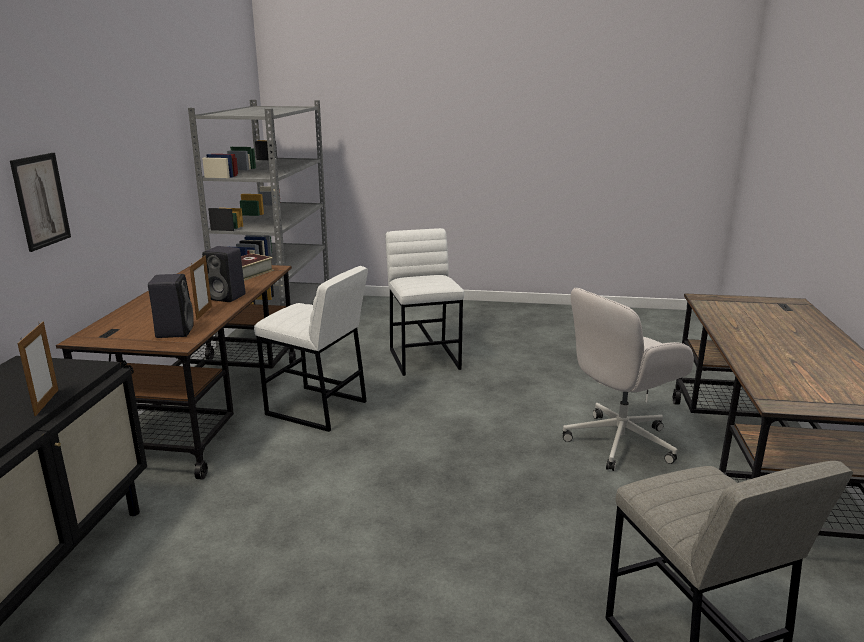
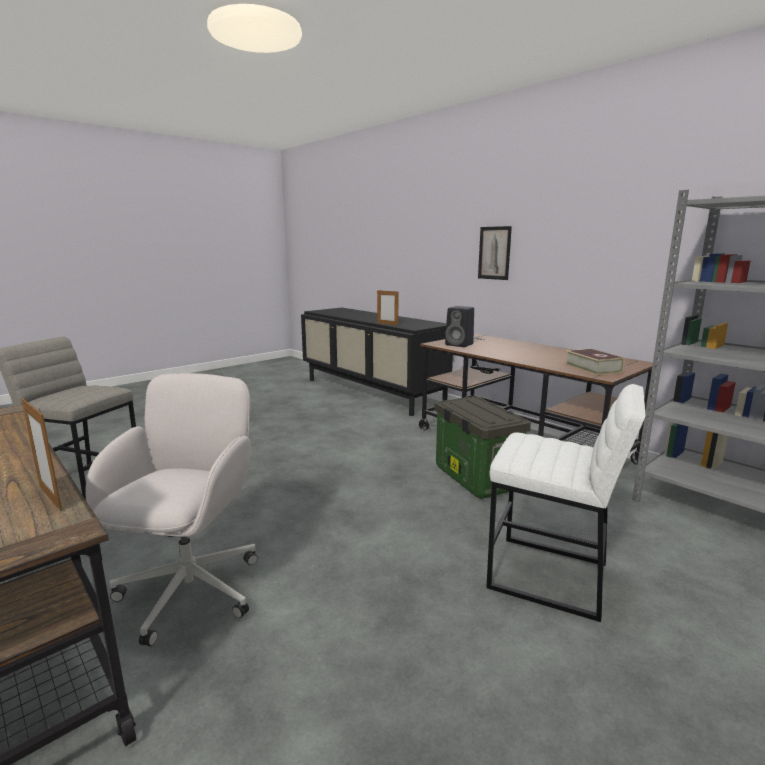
camera: 130 degrees right, 5 degrees down
(204, 313) = (488, 351): picture frame -> picture frame (50, 498)
(227, 297) = (519, 357): black speaker -> none
(318, 408) = (474, 478): white chair -> storage box

